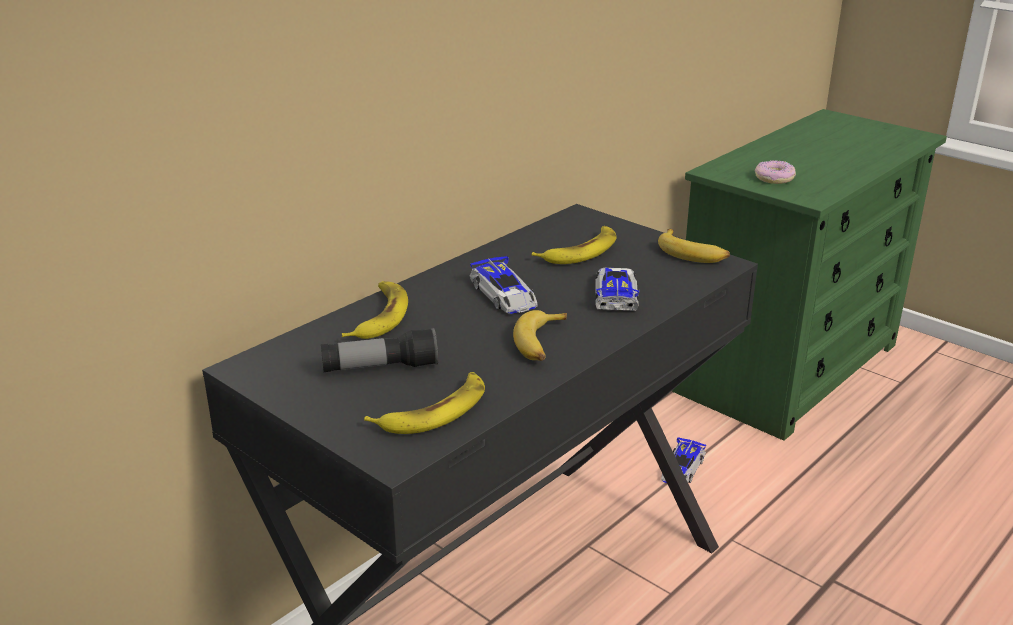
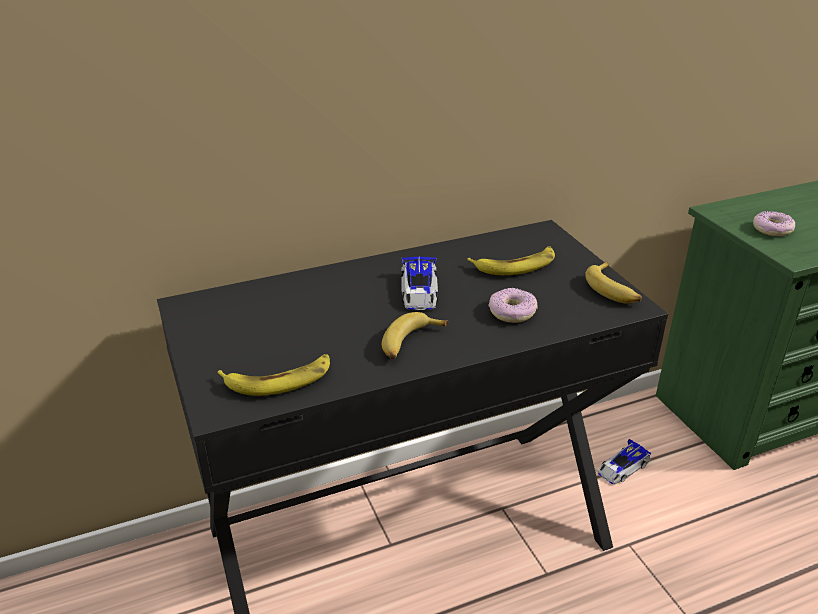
camera: 25 degrees right, 5 degrees up
(379, 316) = (309, 286): banana -> none
(380, 368) = (273, 331): flashlight -> none
(615, 293) = (512, 312): toy car -> donut

